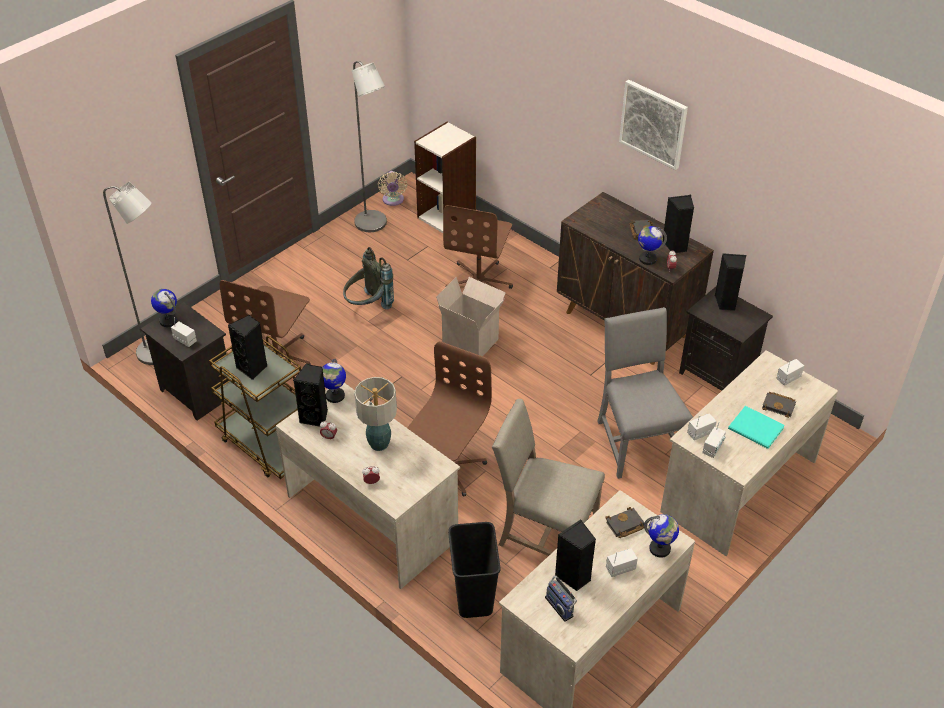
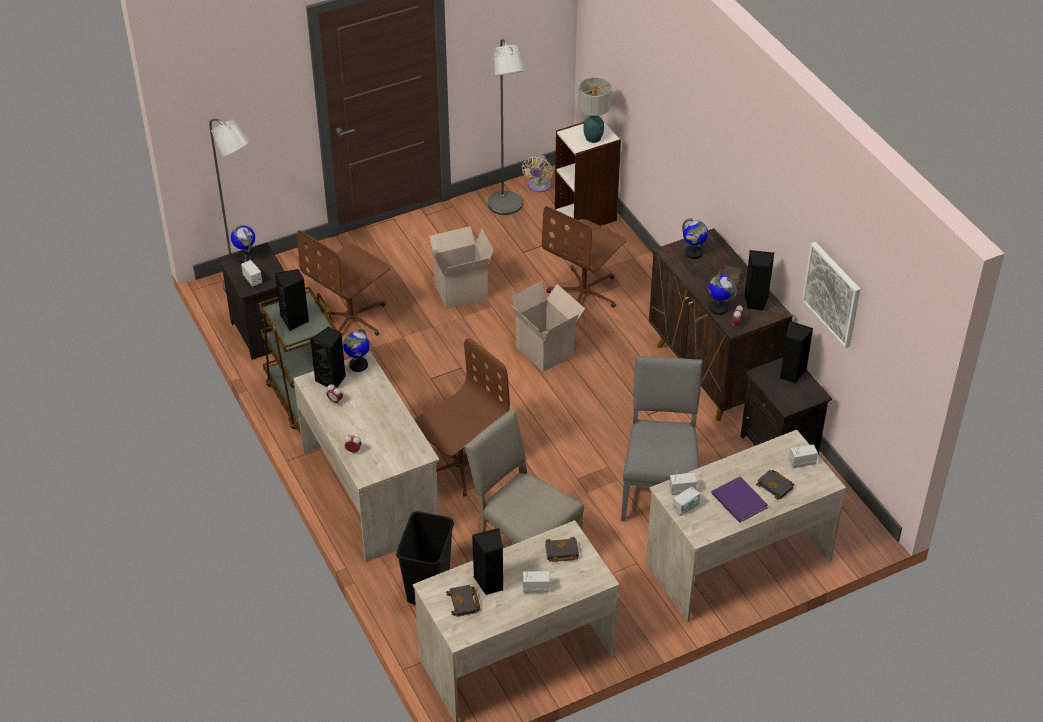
camera: 20 degrees right, 0 degrees up
(368, 306) = (461, 290): grey backpack -> cardboard box
(379, 444) = (376, 419): table lamp -> table lamp (593, 138)
(560, 606) = (465, 603): radio -> black book
(653, 124) = (753, 171): picture -> picture (832, 294)
(660, 549) = (582, 581): globe -> globe (693, 253)
(756, 430) = (739, 502): turquoise book -> purple book

